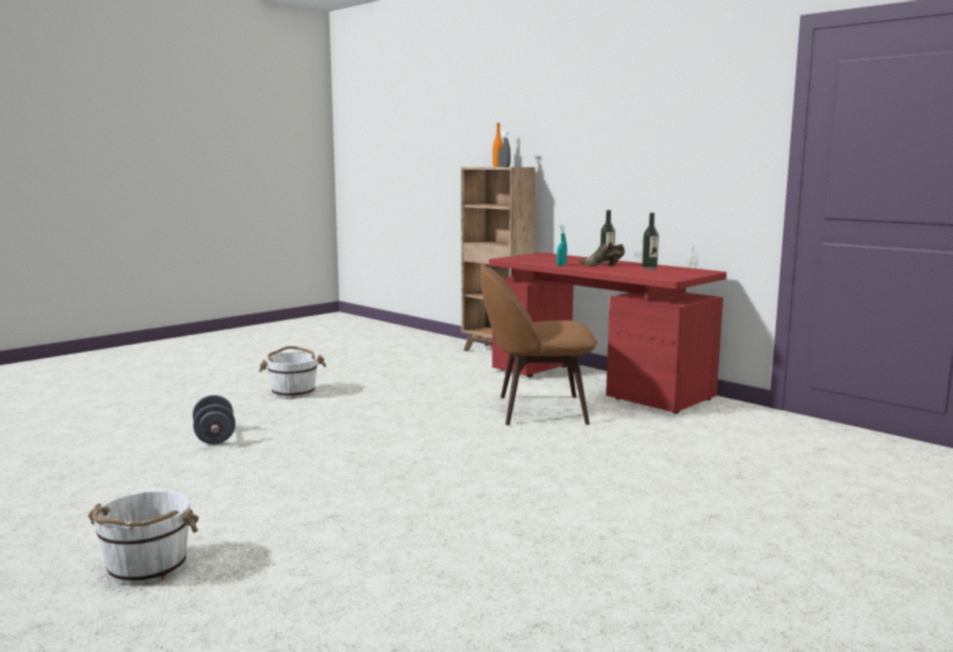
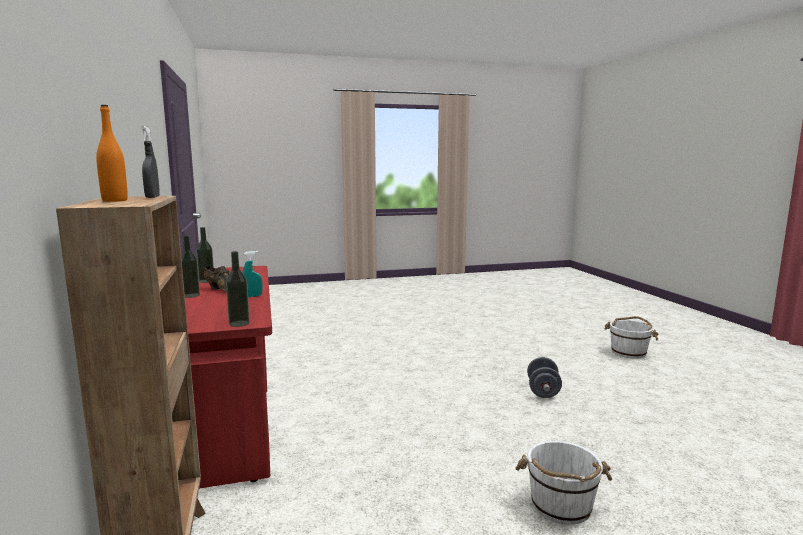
camera: 150 degrees left, 0 degrees up
(215, 437) = (636, 435): grey dumbbell -> grey dumbbell (543, 391)
(510, 258) = (239, 323): none -> bottle
(537, 410) = (338, 399): brown chair -> none

